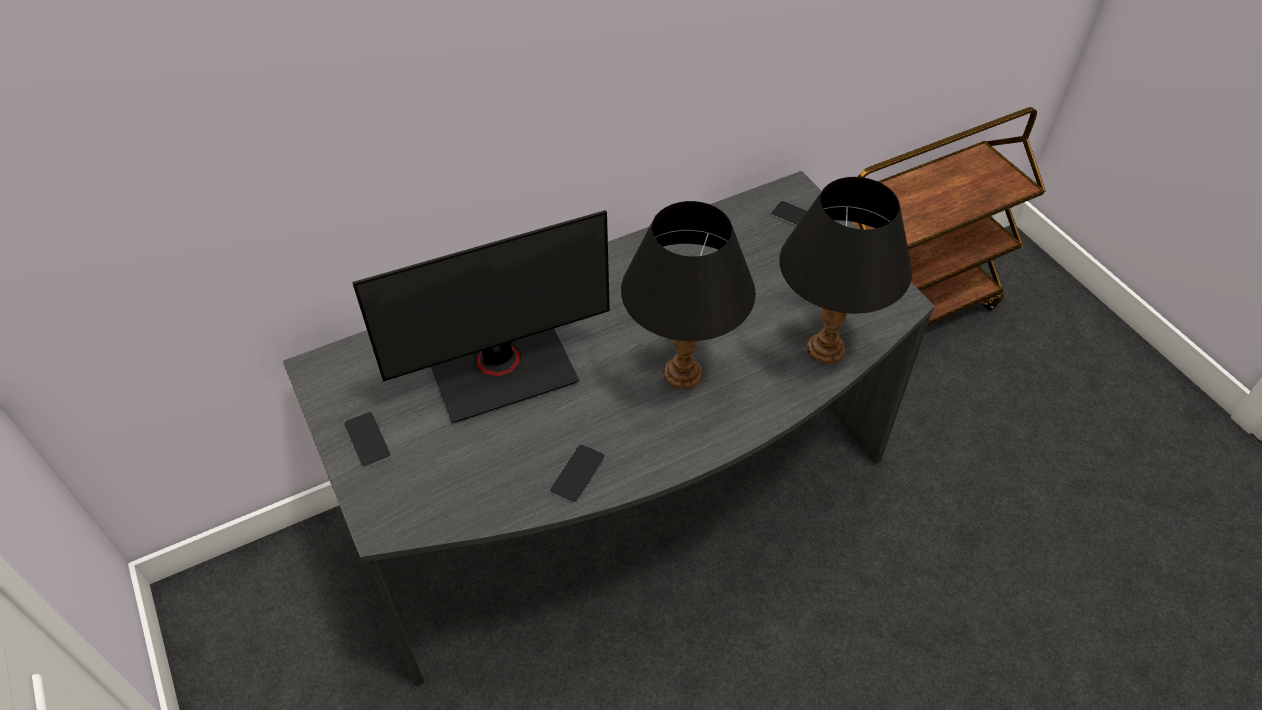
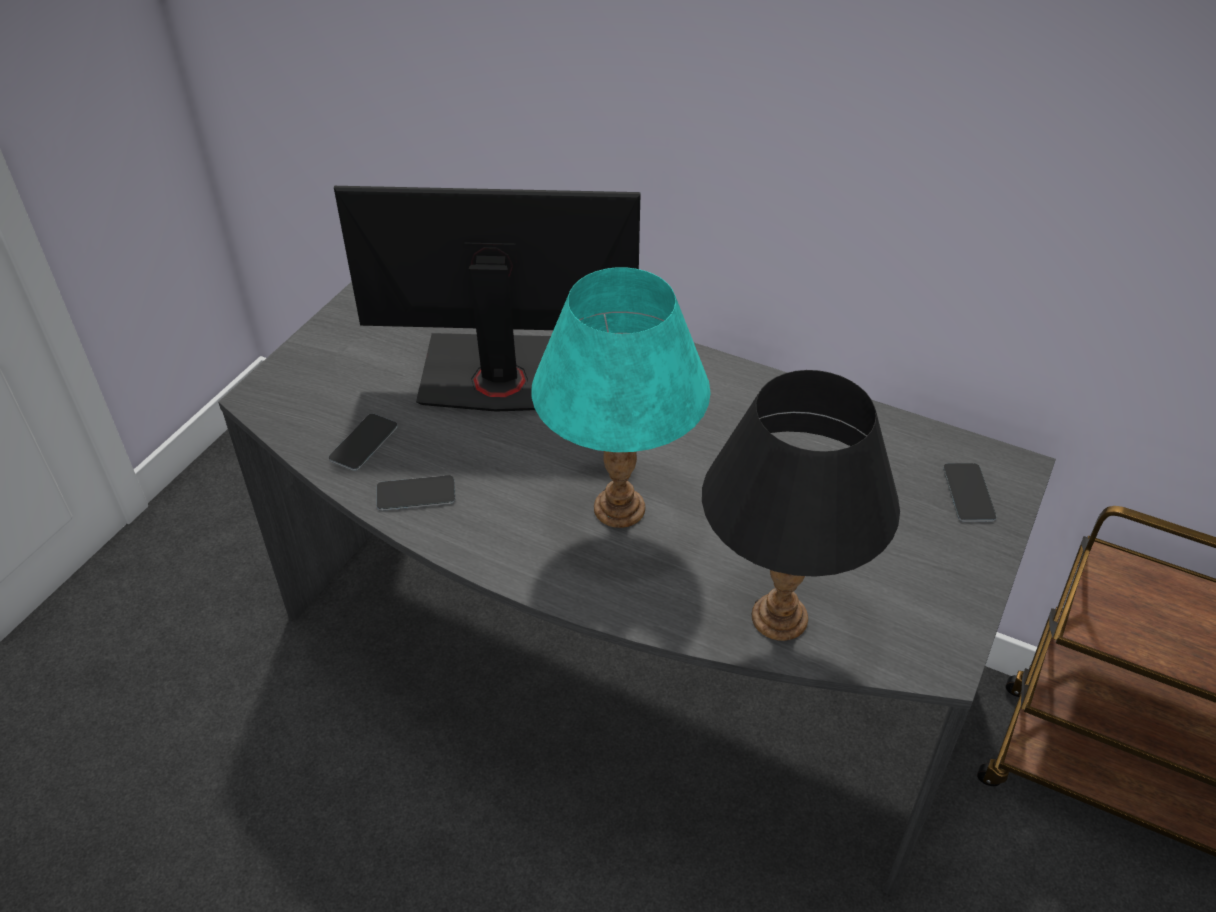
camera: 55 degrees right, 5 degrees down
(367, 440) = (345, 337): phone -> phone (363, 442)
(502, 369) = (501, 375): monitor -> monitor turned 150 degrees clockwise
(682, 374) = (618, 508): black table lamp -> turquoise table lamp

